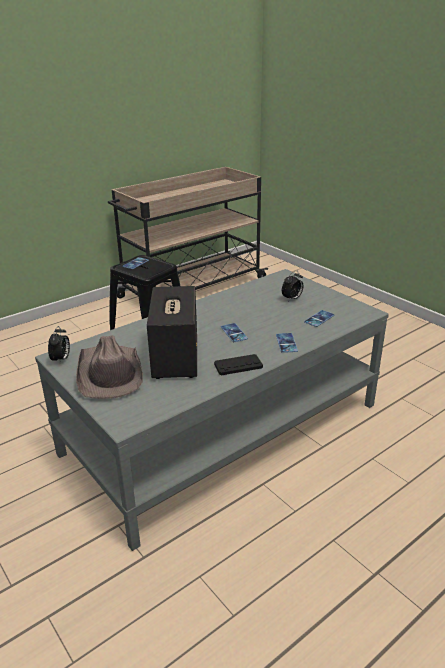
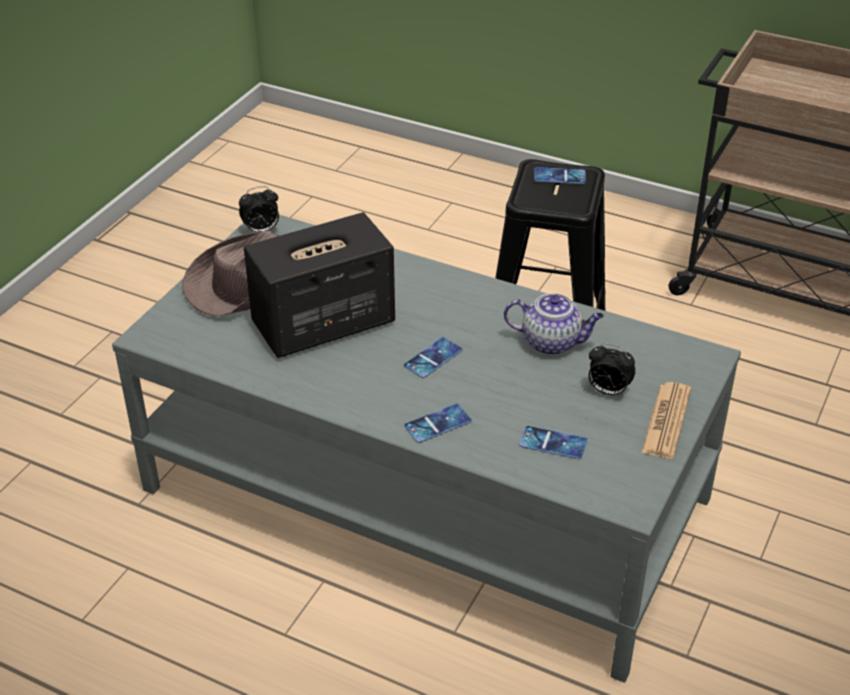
camera: 65 degrees right, 10 degrees up
(238, 365) = (336, 390): black game controller -> none
(247, 302) = (552, 342): none -> teapot
(320, 292) = (666, 421): none -> newspaper

